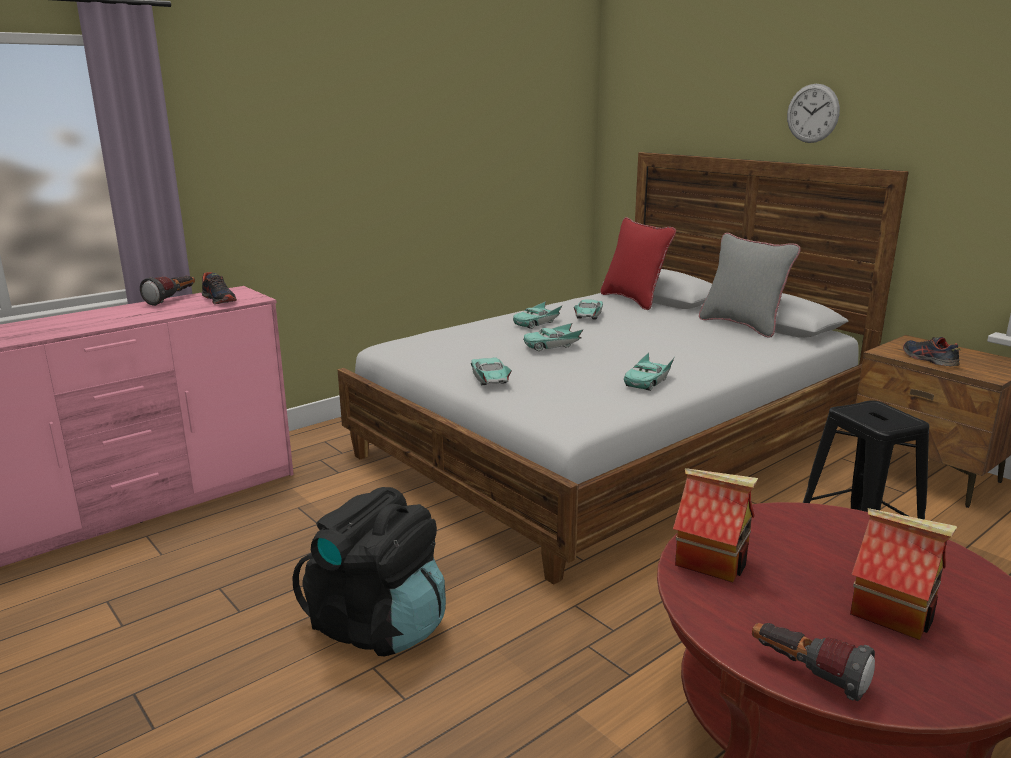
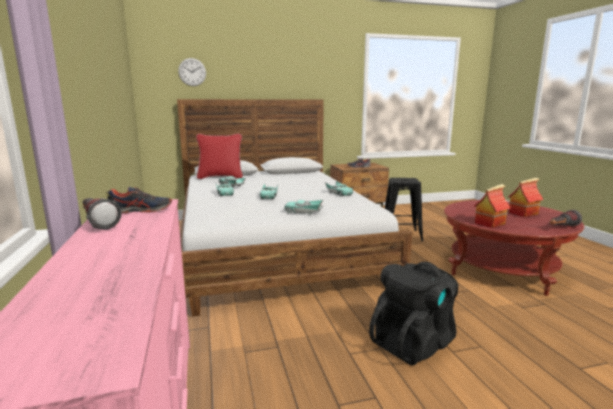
camera: 65 degrees left, 5 degrees down
(742, 325) = (287, 174): grey pillow -> none
(812, 113) = (275, 77): wall clock -> wall clock (192, 72)

